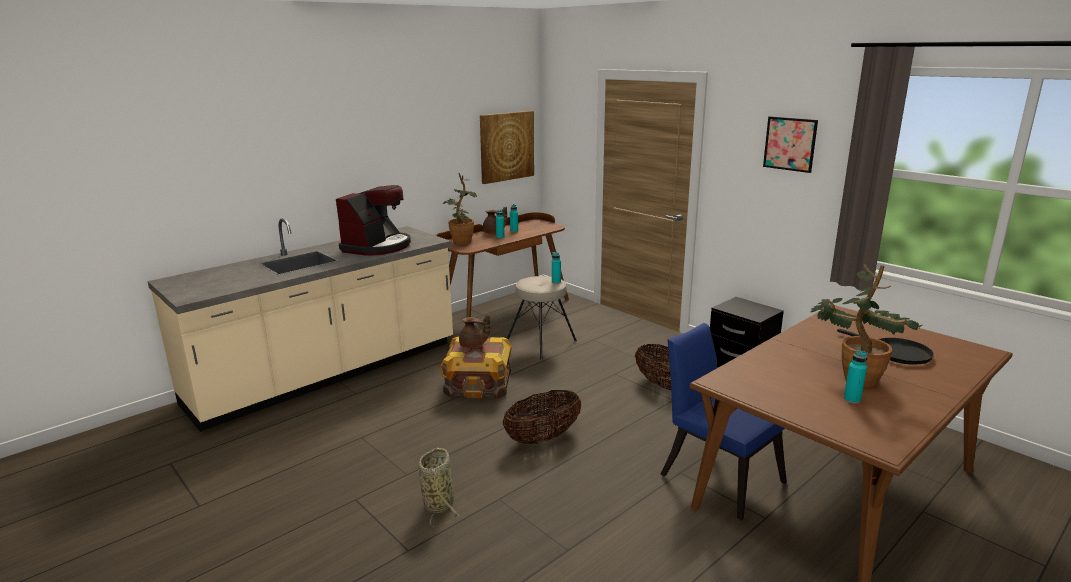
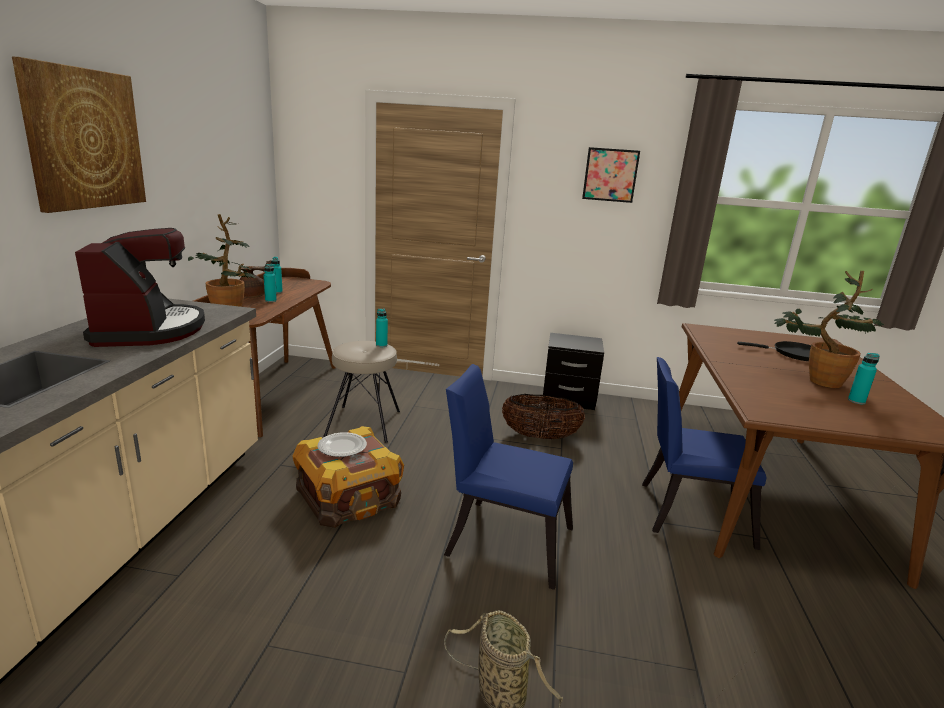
camera: 40 degrees left, 0 degrees up
(473, 345) = (342, 447): brown teapot -> plate
(506, 146) = (246, 183): picture -> picture (84, 139)
(543, 438) = (503, 538): basket -> blue chair

